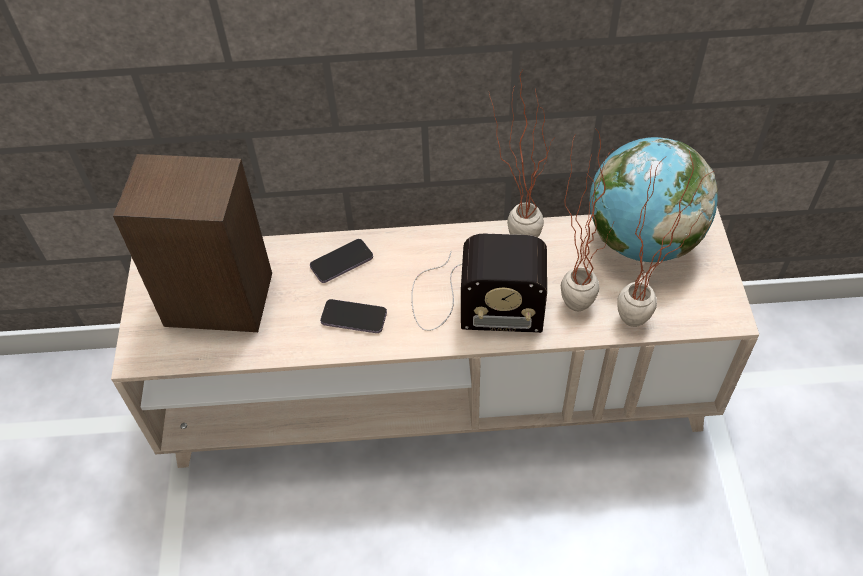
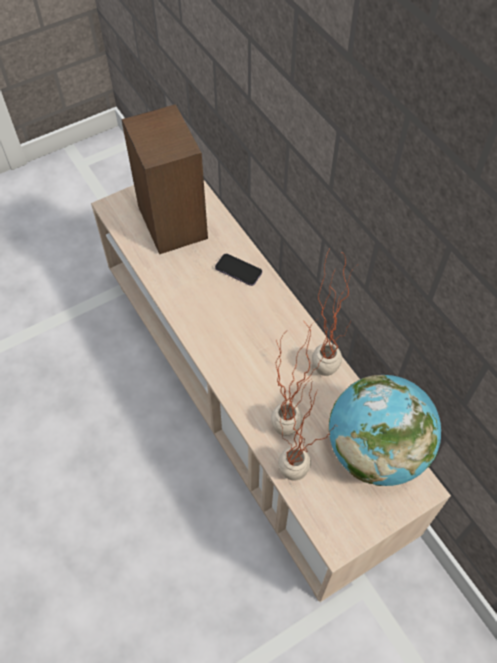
camera: 60 degrees right, 5 degrees up
(354, 318) = (198, 299): phone -> none
(472, 302) = (249, 360): radio -> none

